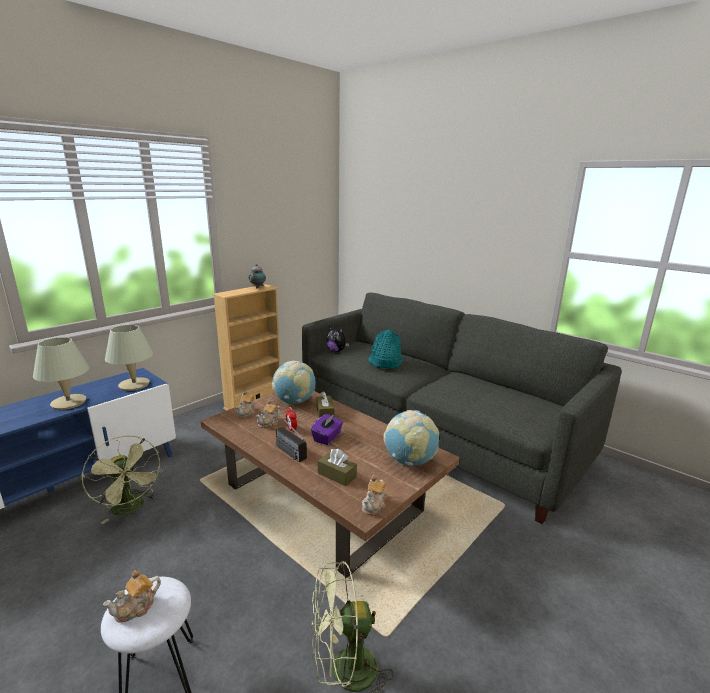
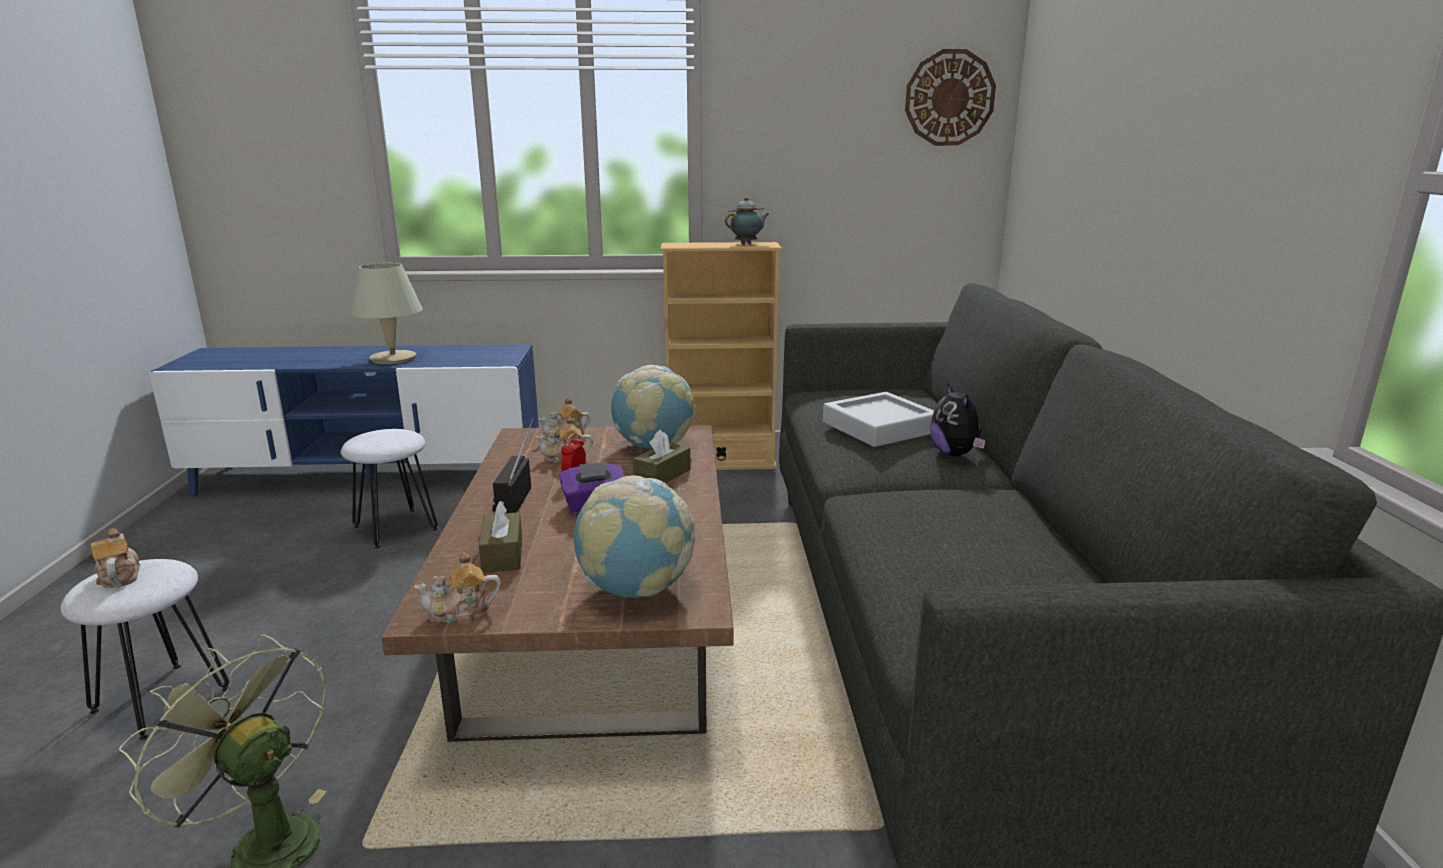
camera: 45 degrees right, 0 degrees up
(131, 509) = (396, 528): green fan -> white stool
(134, 385) = (482, 358): beige table lamp -> none
(136, 608) = (119, 577): teapot -> teapot turned 60 degrees clockwise
(317, 208) = (949, 98): none -> wall clock
(336, 351) = (840, 391): plush toy -> plush toy (955, 454)
(385, 362) = (879, 427): turquoise hat -> grey tray

